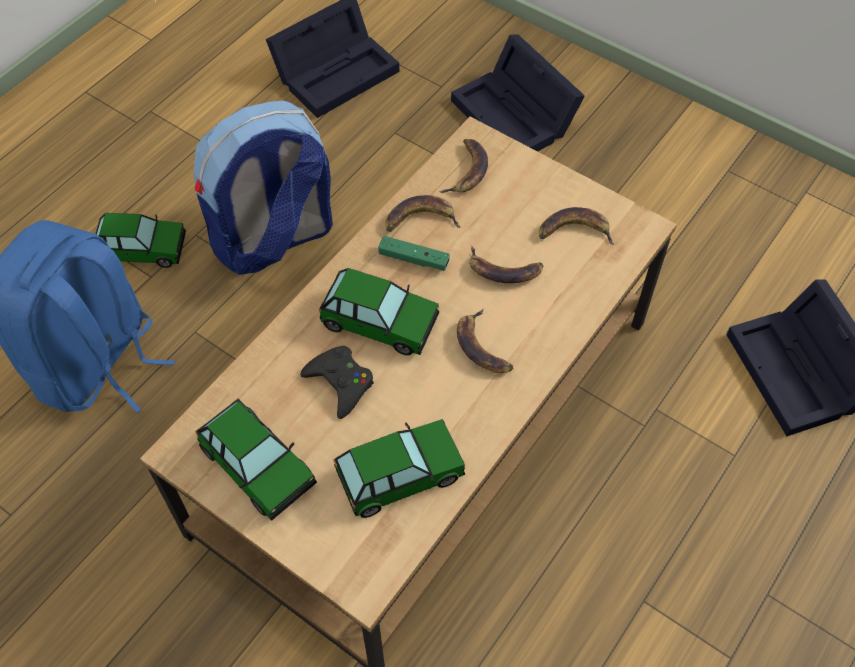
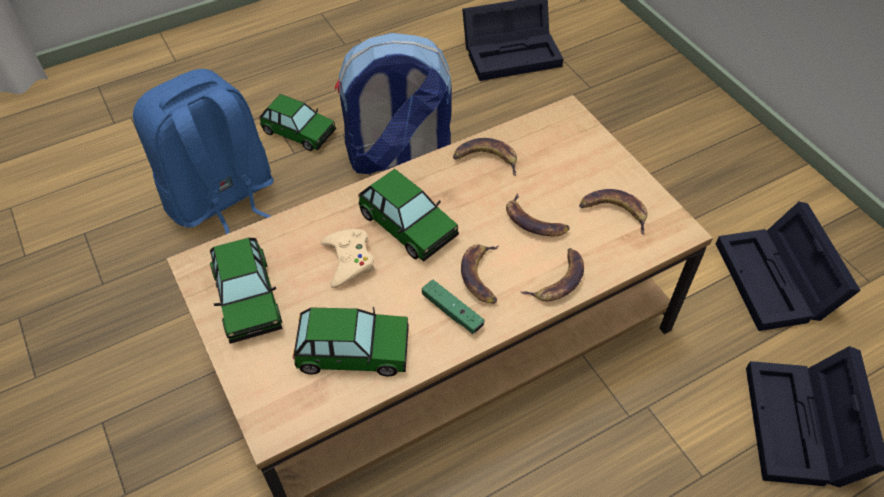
camera: 25 degrees right, 5 degrees down
(340, 383) = (348, 260): black game controller -> beige game controller
(414, 259) = (463, 187): green game controller -> green game controller (452, 312)
(467, 170) = (546, 134): banana -> banana (558, 280)
(517, 116) = (642, 128): black storage box -> black storage box (778, 282)

